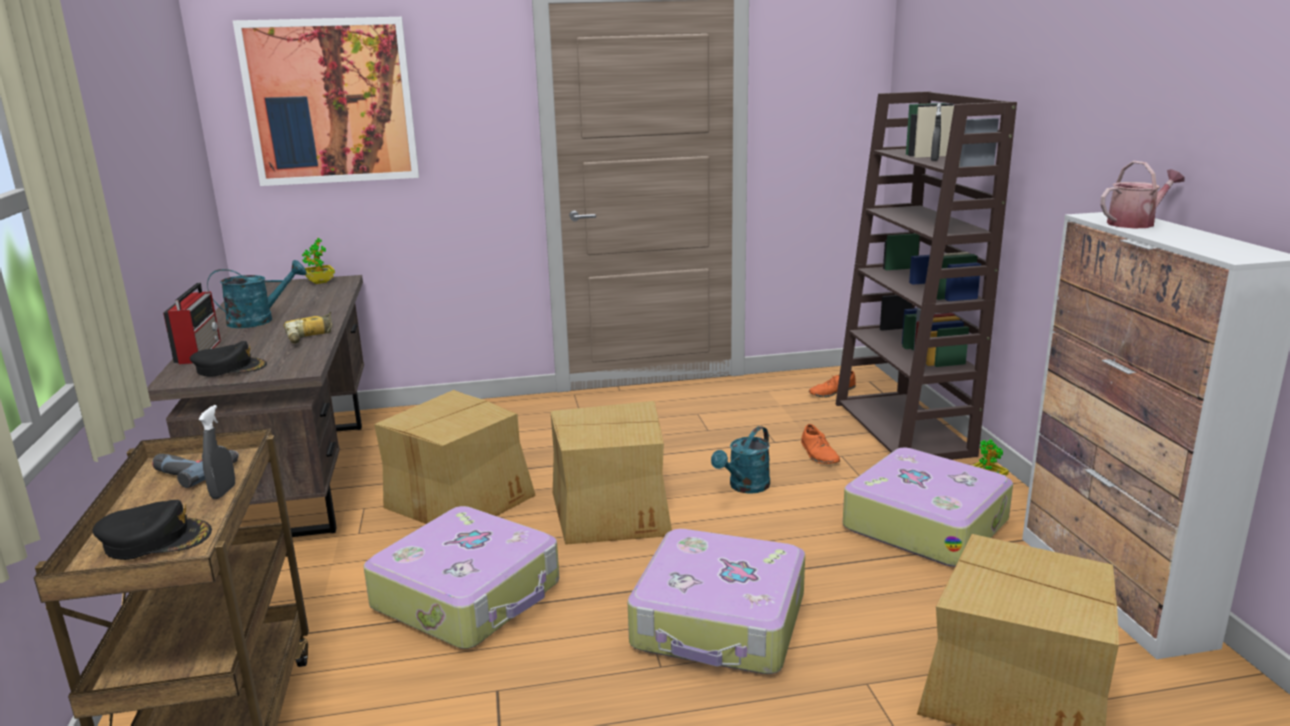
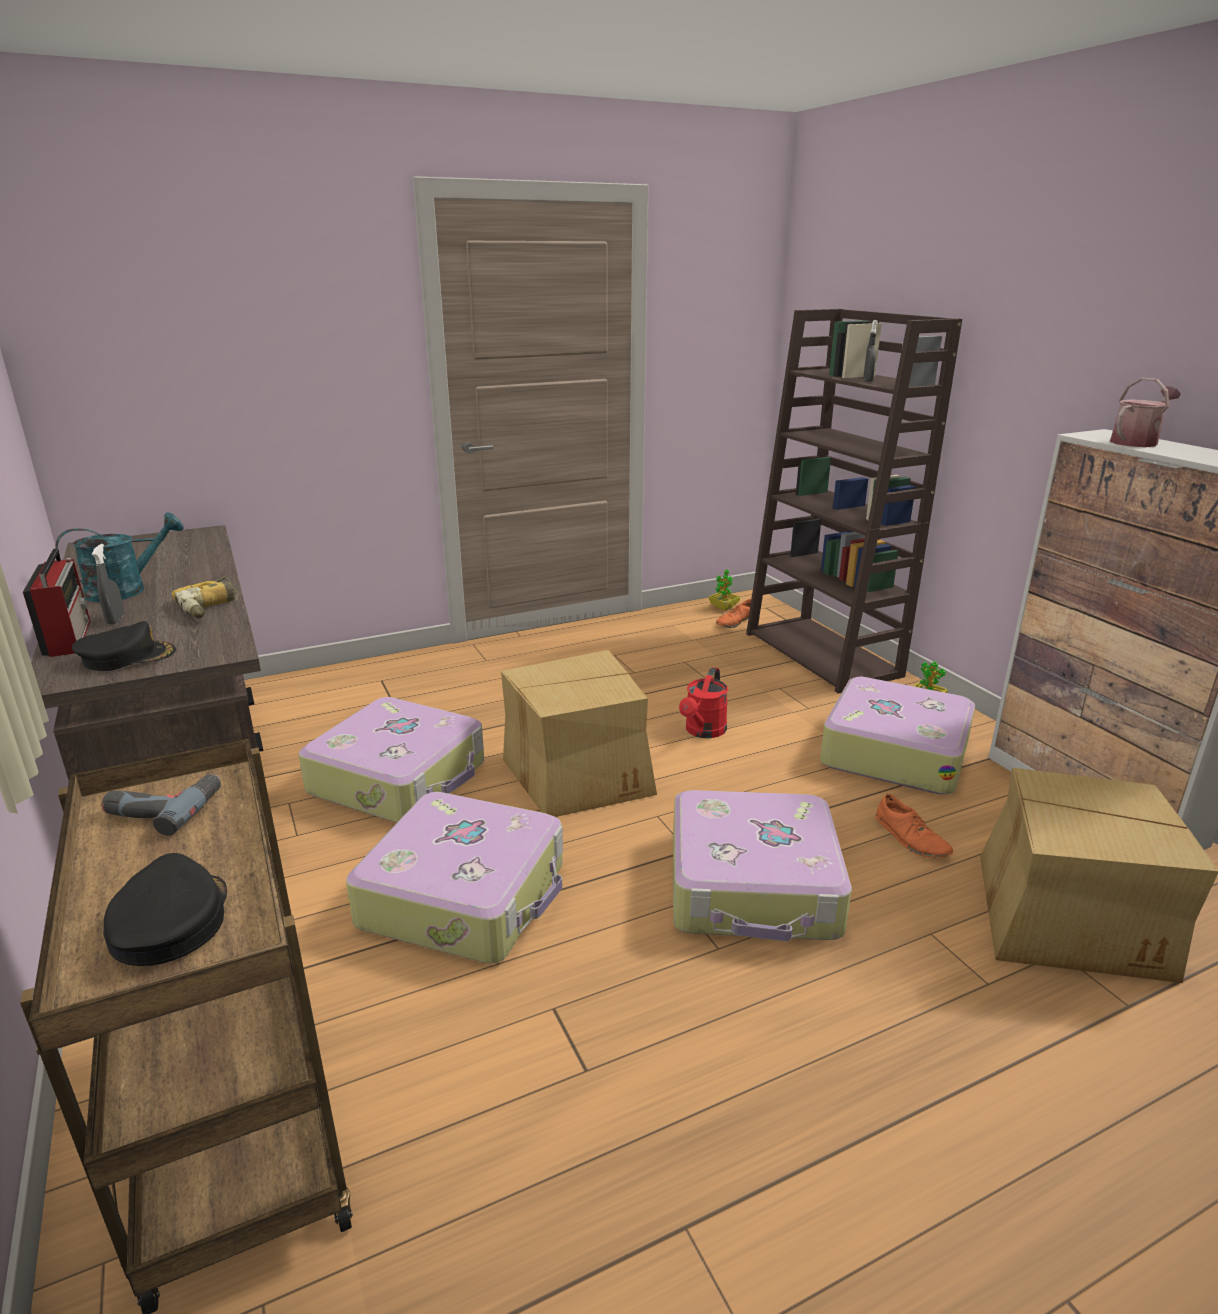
camera: 15 degrees left, 5 degrees up
(156, 539) = (170, 921): black cap -> black cap turned 75 degrees counterclockwise
(223, 492) = (225, 835): grey spray bottle -> grey spray bottle (115, 619)
(320, 282) = (177, 536): potted plant -> potted plant (723, 607)
(330, 102) = (173, 313): picture -> none
(460, 498) = (400, 778): cardboard box -> suitcase
(745, 487) = (703, 732): turquoise watering can -> red watering can
(819, 454) = (757, 688): orange shoe -> orange shoe (911, 838)

